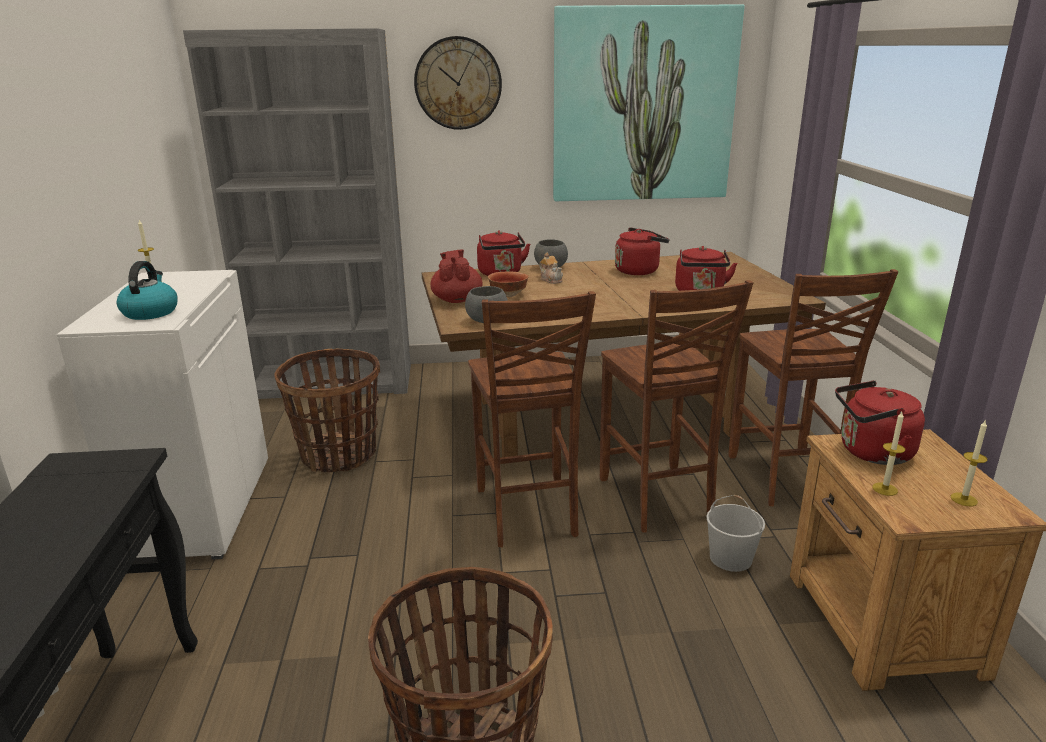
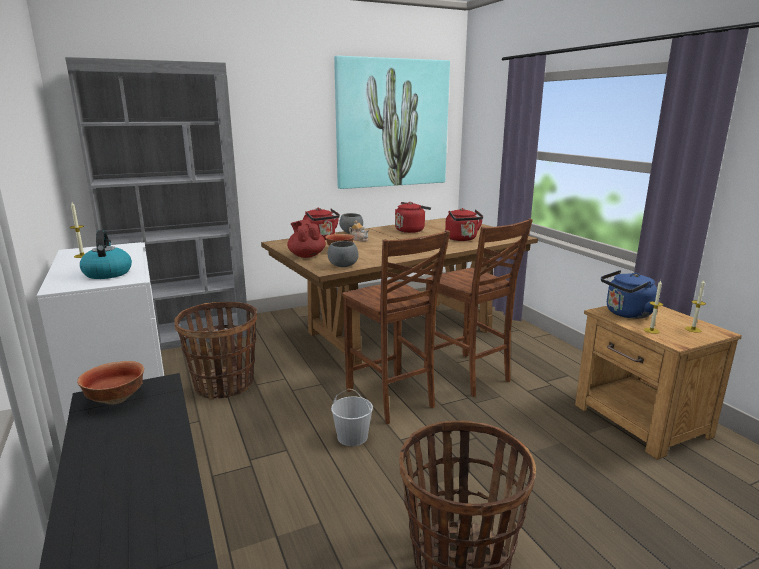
camera: 20 degrees left, 5 degrees down
(77, 469) = (115, 399): none -> bowl
(458, 83) = (269, 107): wall clock -> none
(731, 558) = (536, 402): white bucket -> white bucket (353, 437)
(784, 478) = (533, 351): brown chair -> none
(871, 453) = (626, 314): red kettle -> blue kettle

